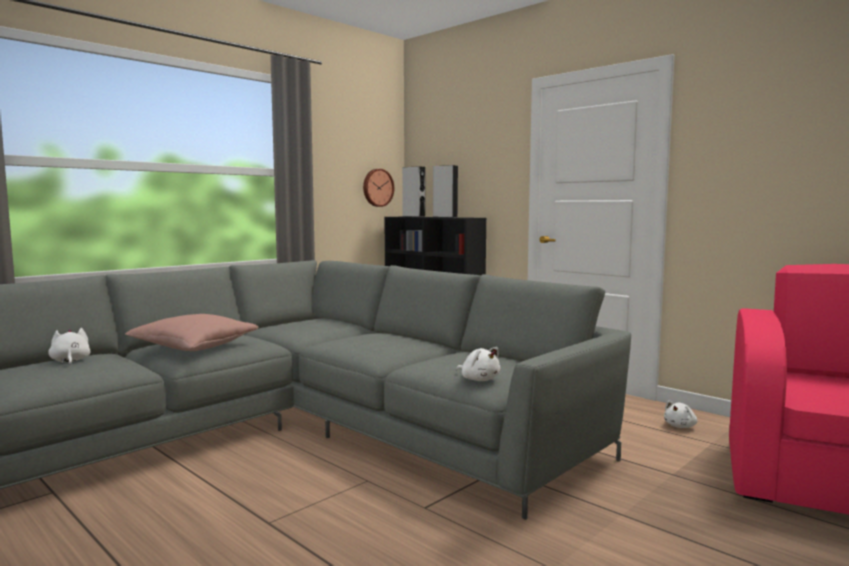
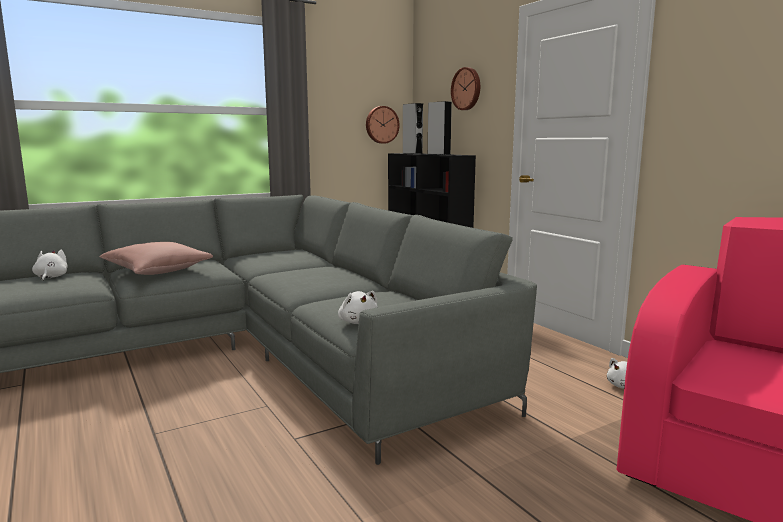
camera: 15 degrees right, 5 degrees up
(472, 153) = (467, 89): none -> wall clock

